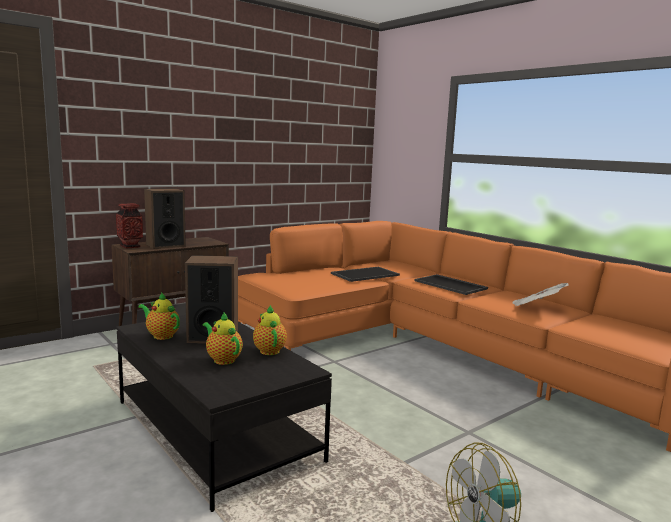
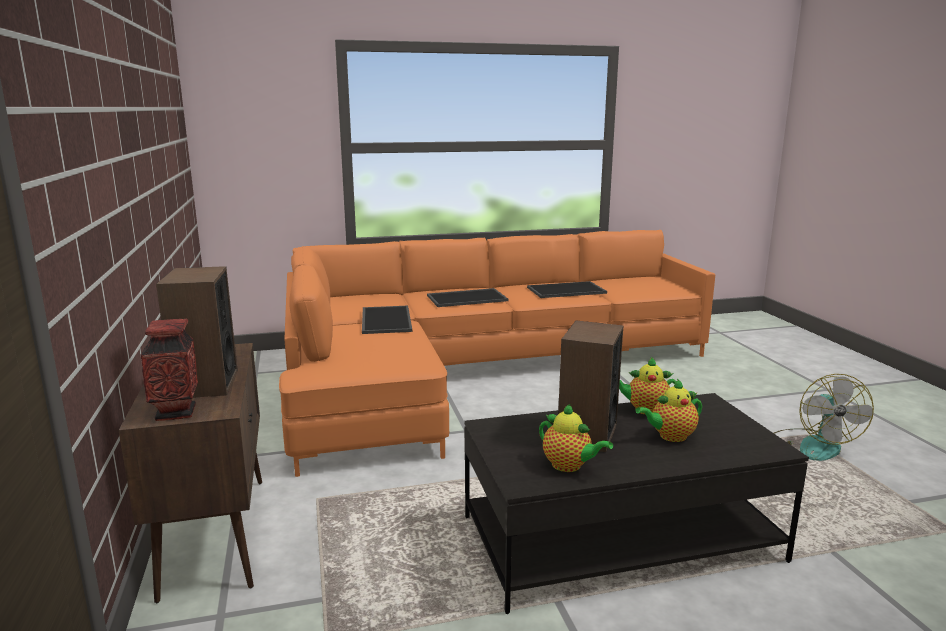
camera: 65 degrees left, 5 degrees up
(161, 335) = (569, 466): teapot -> teapot turned 105 degrees counterclockwise
(536, 308) = (566, 291): newspaper -> tray

